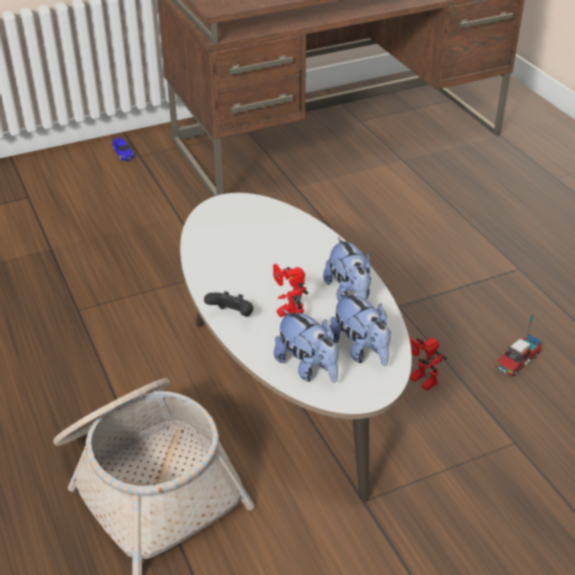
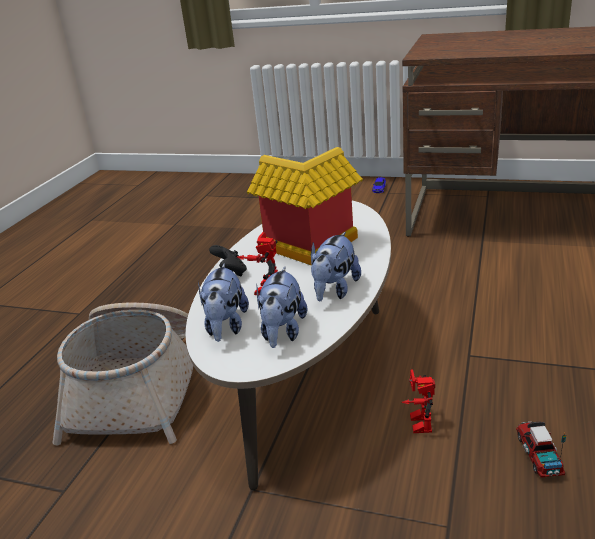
camera: 45 degrees right, 10 degrees down
(268, 262) = (307, 248): none -> toy house
(517, 362) = (538, 454): toy truck -> toy truck turned 90 degrees clockwise

